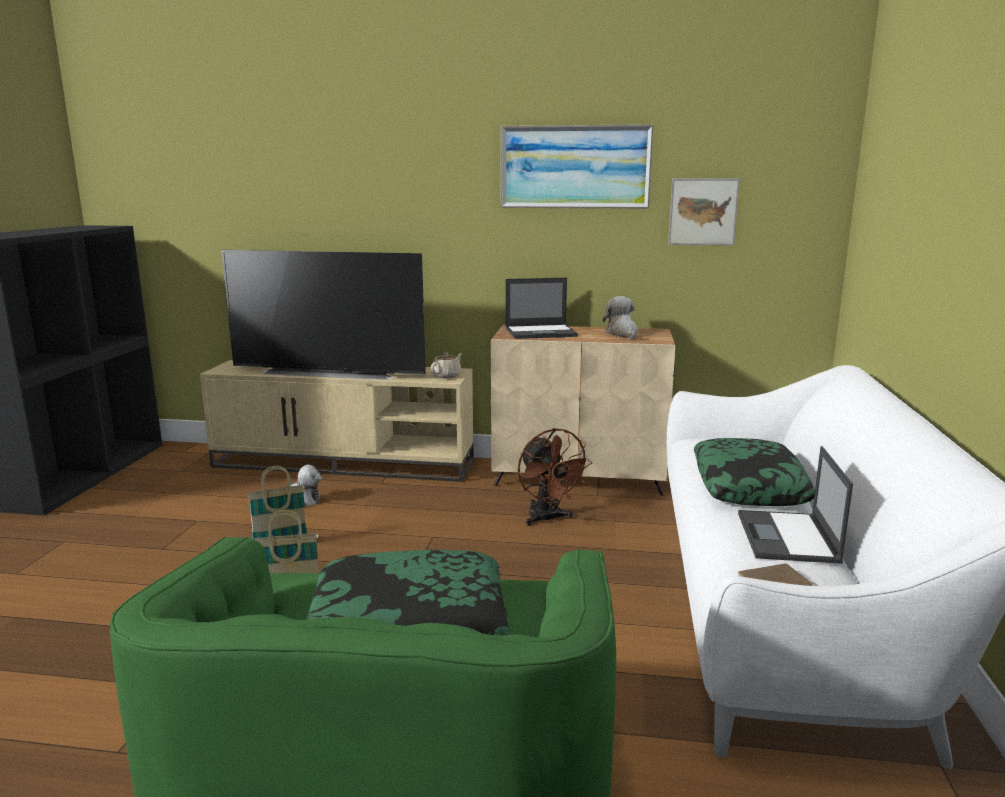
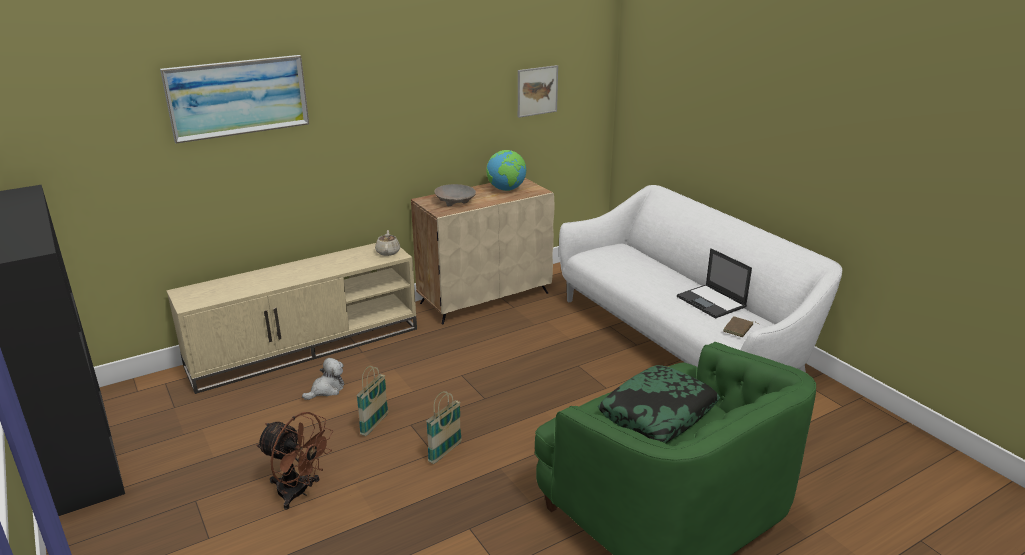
camera: 40 degrees left, 10 degrees up
(331, 372) = (293, 276): television -> none
(541, 332) = (455, 201): laptop -> beige bowl
(547, 519) = (509, 335): brown fan -> brown fan (299, 492)
(575, 167) = (454, 69): picture -> picture (238, 97)
(622, 334) = (506, 189): plush toy -> globe
(749, 486) = (656, 277): pillow -> none

